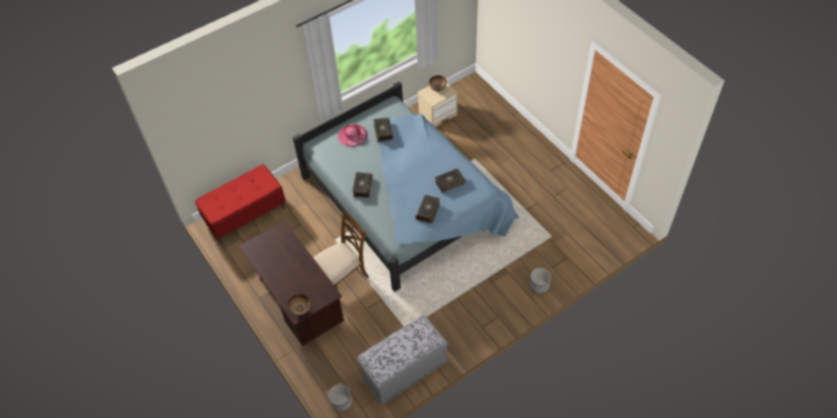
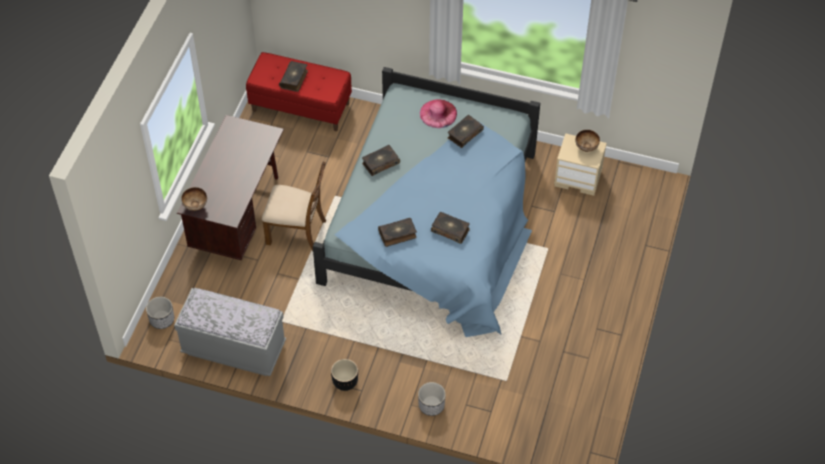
camera: 50 degrees right, 0 degrees up
(237, 196) = (294, 79): none -> book
(484, 322) = (345, 382): none -> black planter

